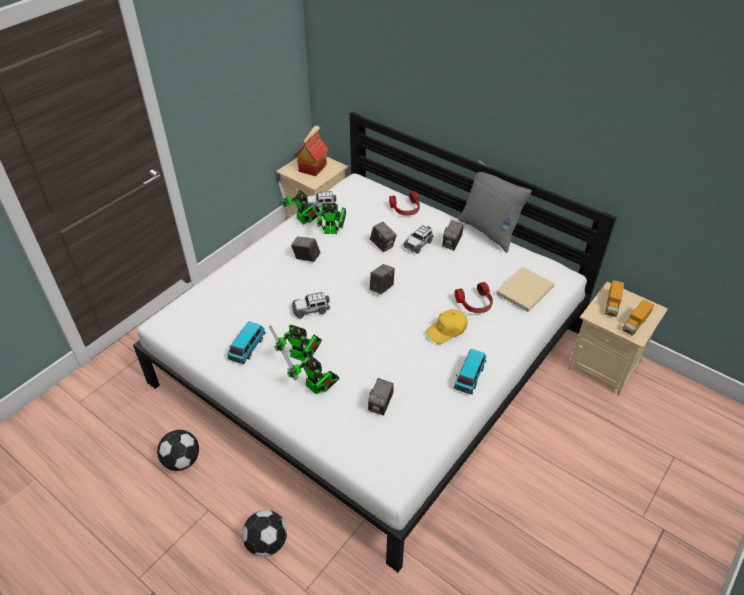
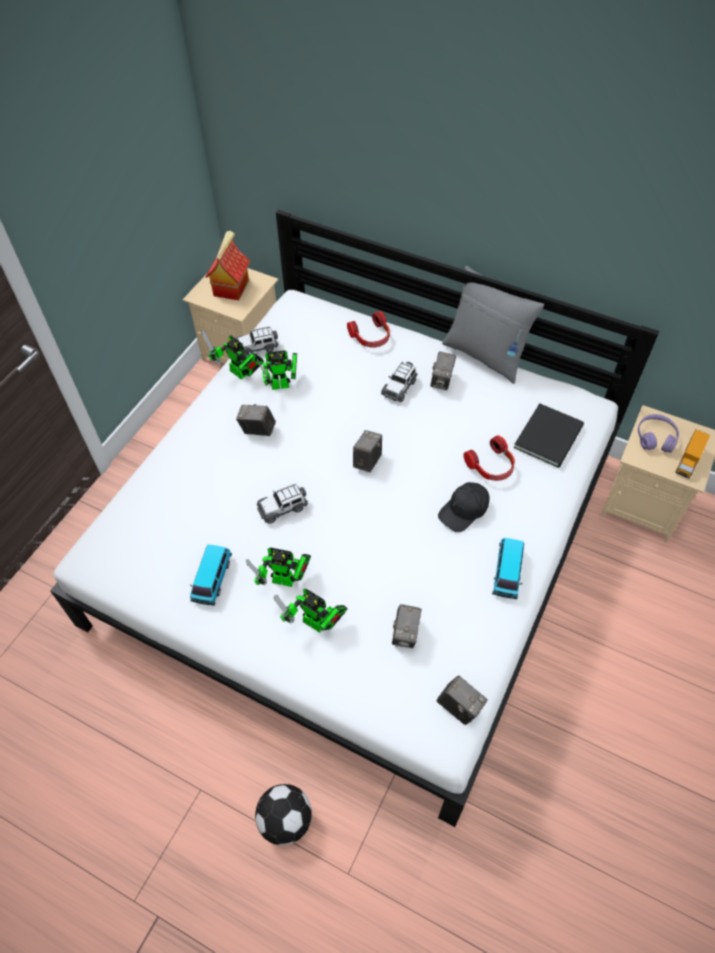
camera: 10 degrees left, 10 degrees up
(181, 460) = (149, 728): football -> none
(382, 245) = (353, 396): camera -> camera (459, 707)
(447, 330) = (464, 510): yellow cap -> black cap
(526, 290) = (551, 436): beige book -> black book
(612, 305) = (655, 438): toy truck -> purple headphones

